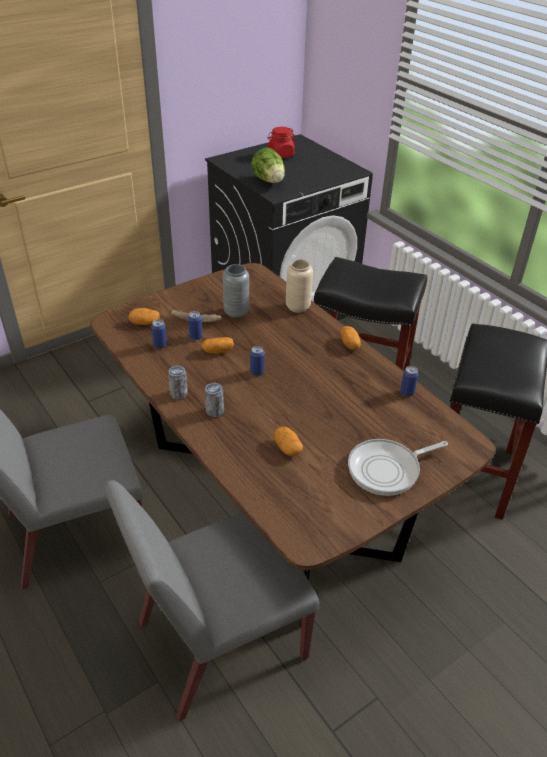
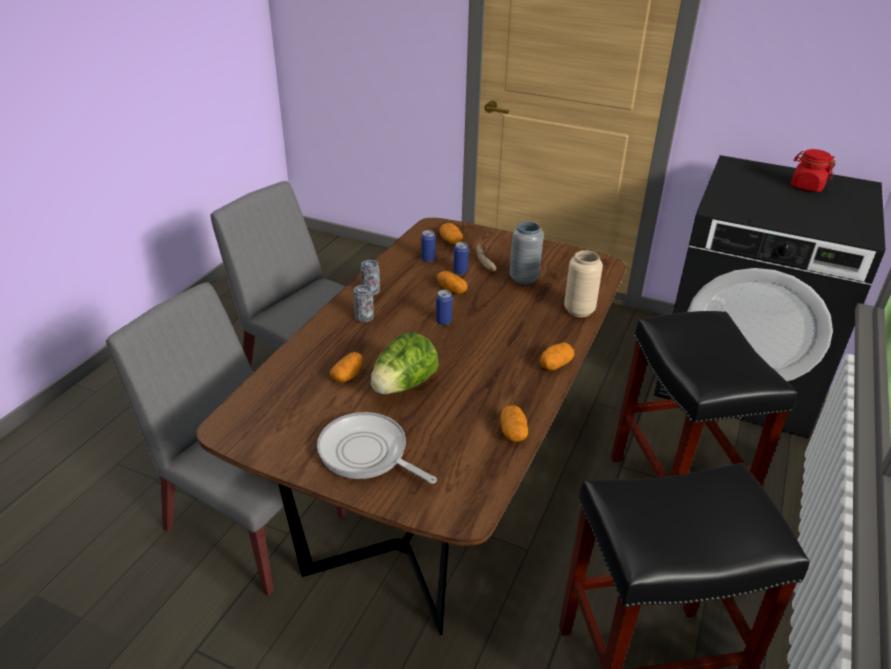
camera: 60 degrees right, 5 degrees down
(269, 181) = (737, 198): lettuce -> lettuce (403, 385)
(407, 392) = (513, 432): can -> potato

